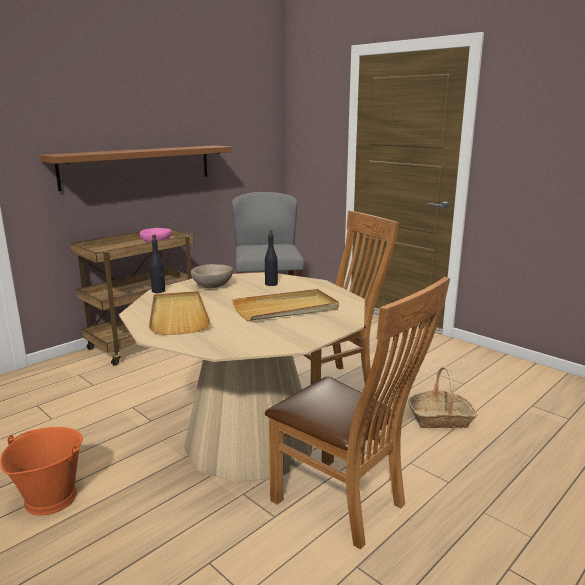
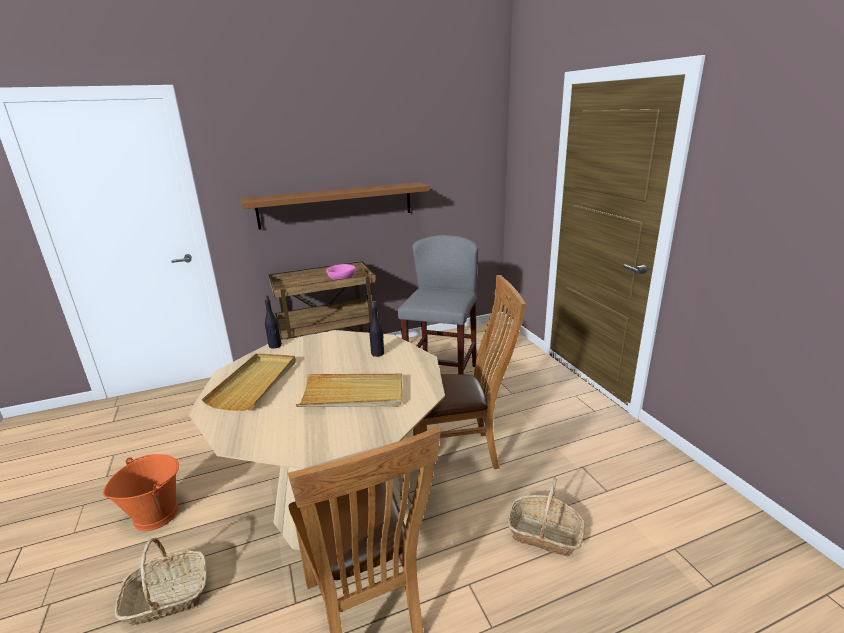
camera: 25 degrees right, 5 degrees up
(134, 553) = (167, 597): none -> basket
(212, 286) = (324, 347): beige bowl -> none

